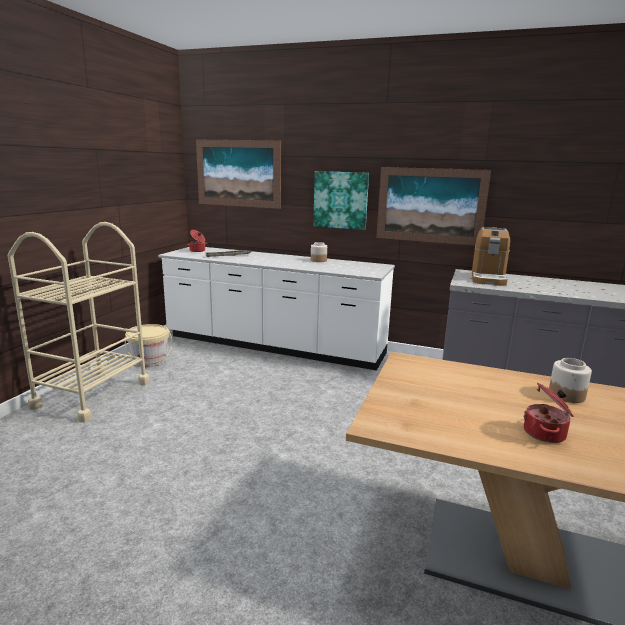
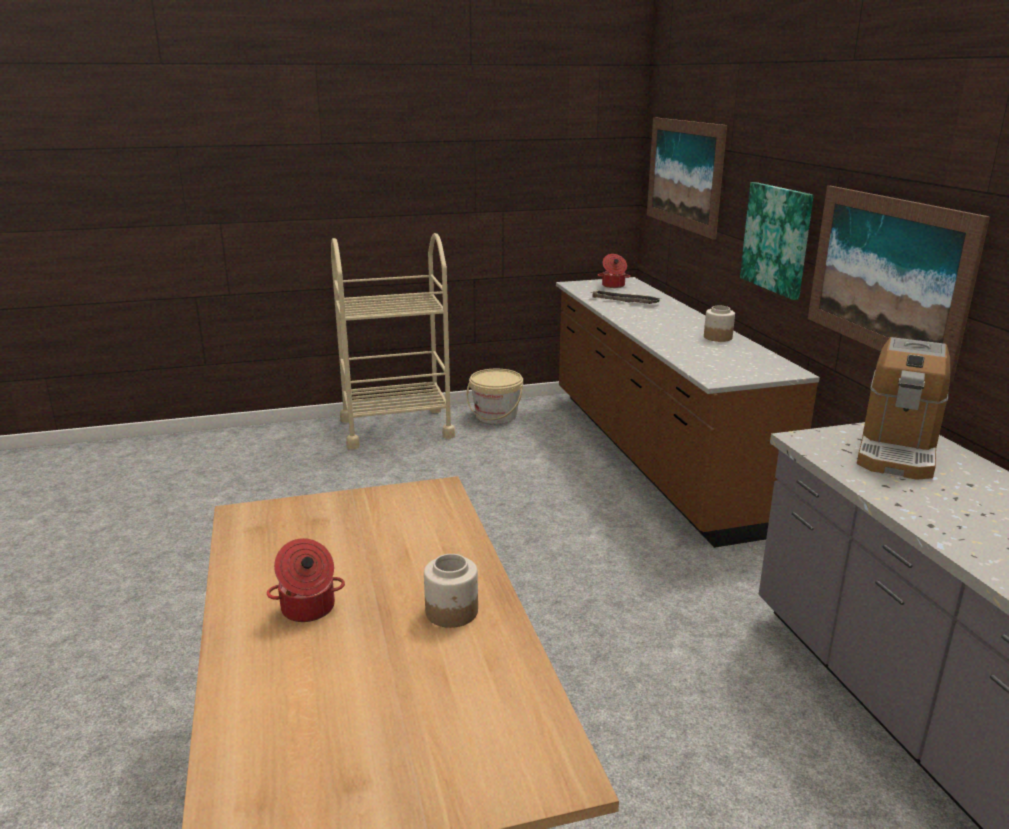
camera: 55 degrees right, 5 degrees up
(274, 346) = (652, 455): white counter -> brown counter
(488, 278) = (897, 450): coffee machine -> coffee machine turned 45 degrees counterclockwise

